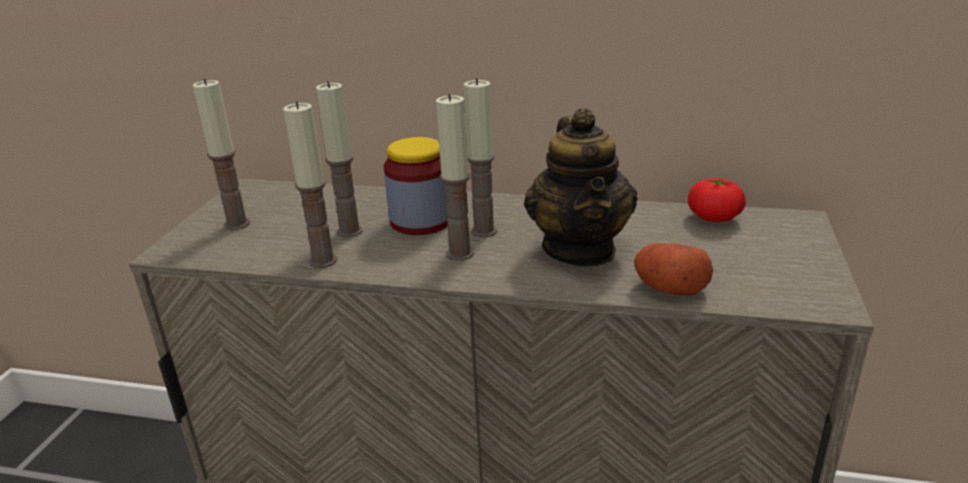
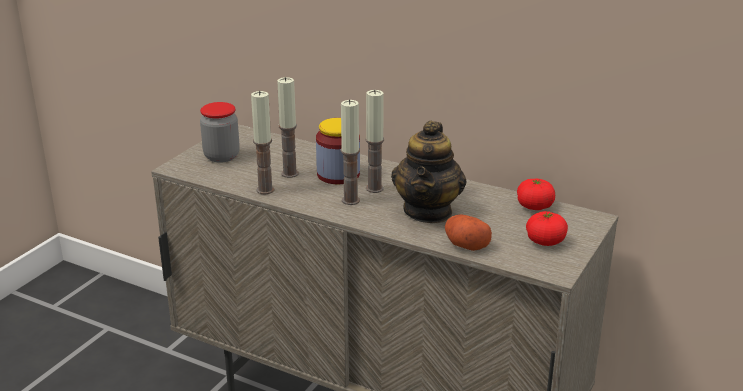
camera: 15 degrees right, 0 degrees up
(237, 224) = (221, 156): candle -> jar
(772, 262) = (545, 241): none -> tomato

